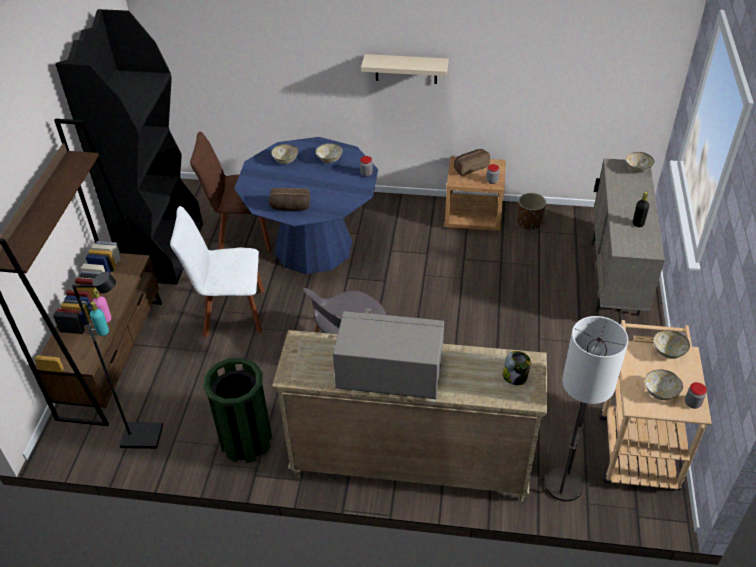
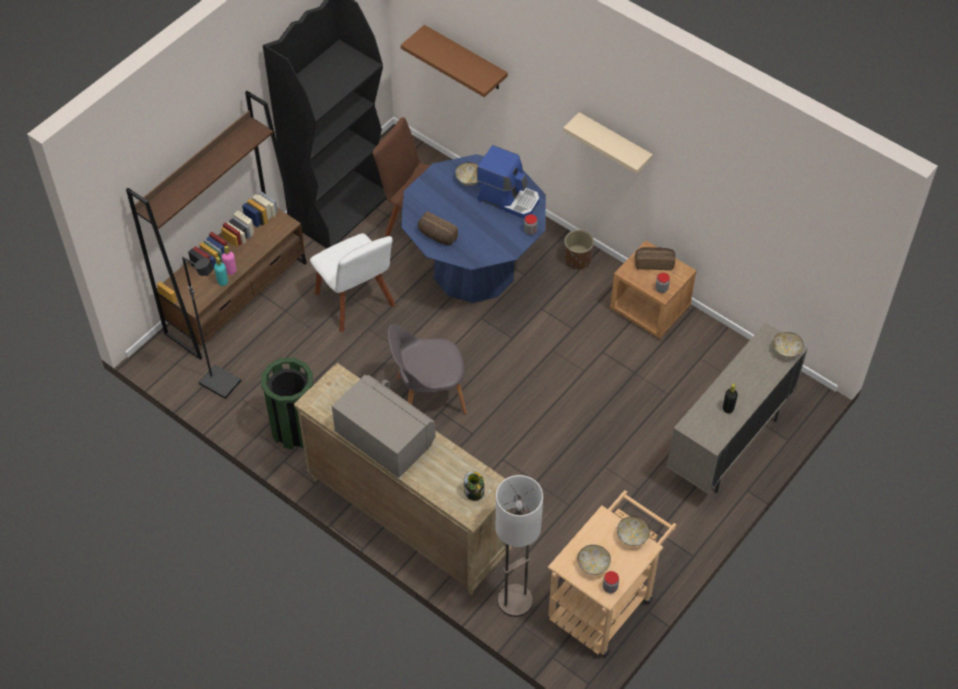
camera: 30 degrees right, 10 degrees up
(230, 313) = (356, 302): white chair -> white chair turned 150 degrees counterclockwise
(234, 61) = (465, 59): none -> brown shelf
(329, 159) = (509, 198): bowl -> coffee machine
(529, 223) = (699, 344): brown planter -> brown planter (578, 260)

